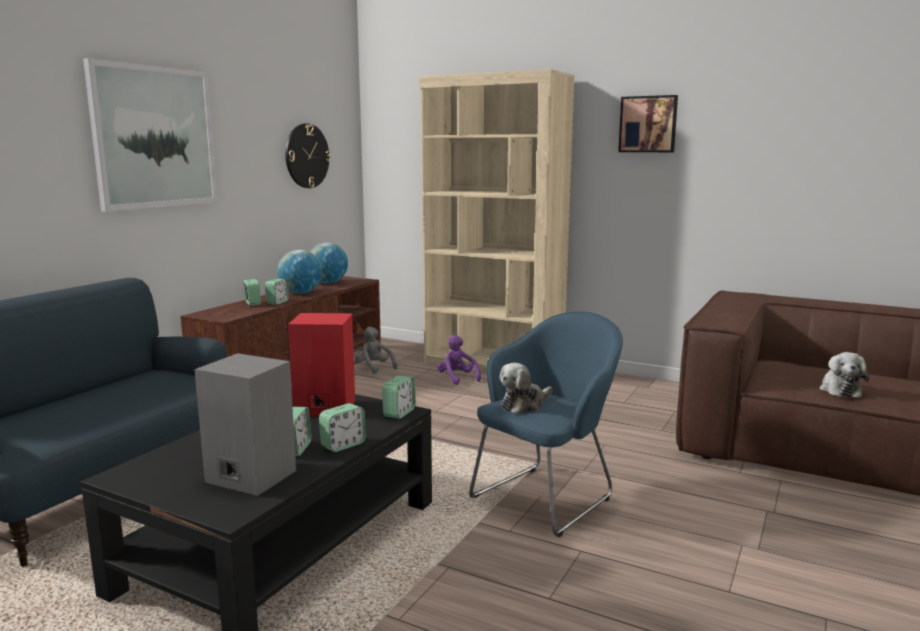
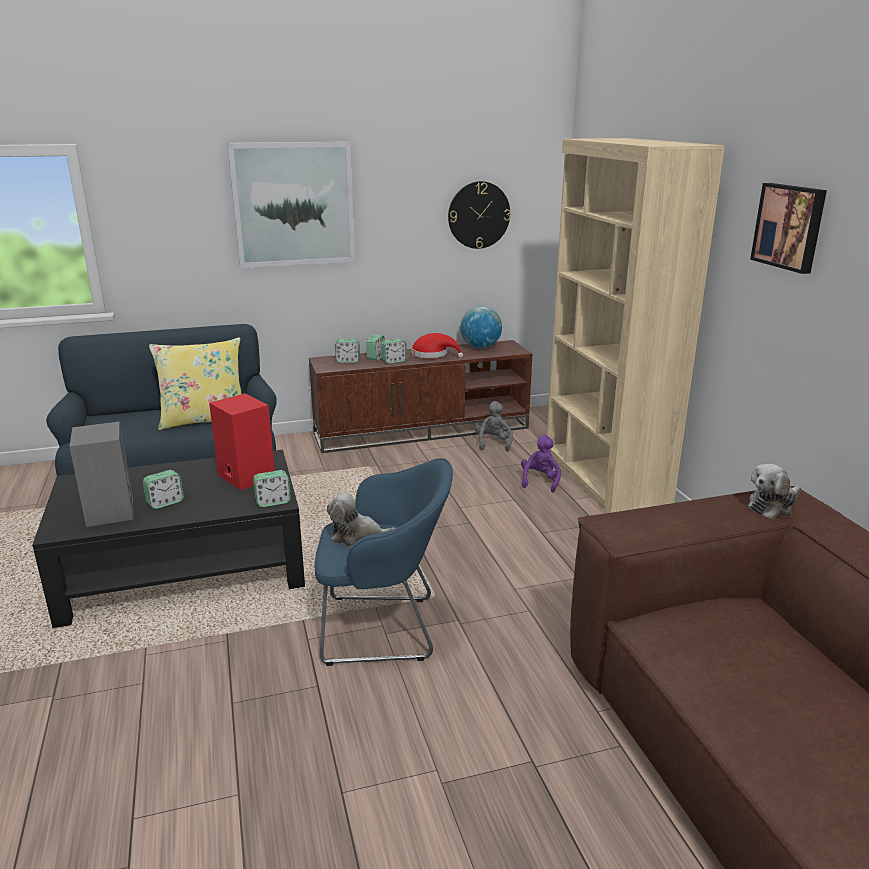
camera: 45 degrees right, 10 degrees up
(149, 391) = (204, 420): none -> yellow pillow
(300, 293) = (433, 354): globe -> red hat
(343, 445) = (190, 512): alarm clock -> alarm clock (347, 361)
(840, 389) = (717, 680): plush toy -> plush toy (773, 506)

